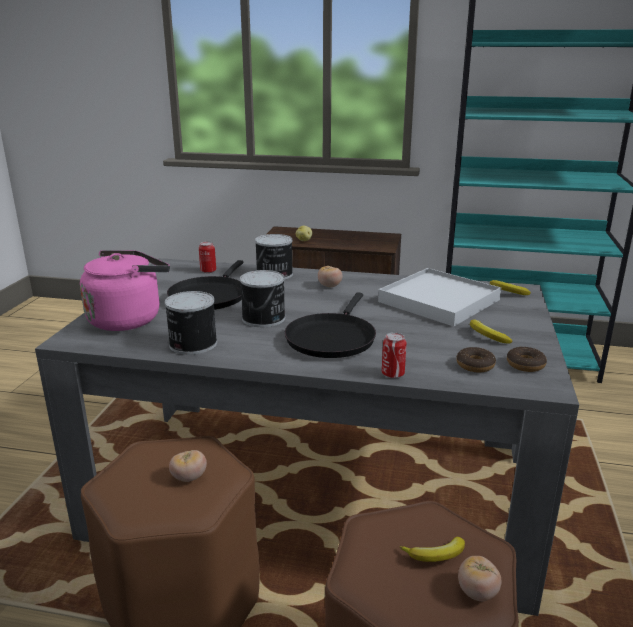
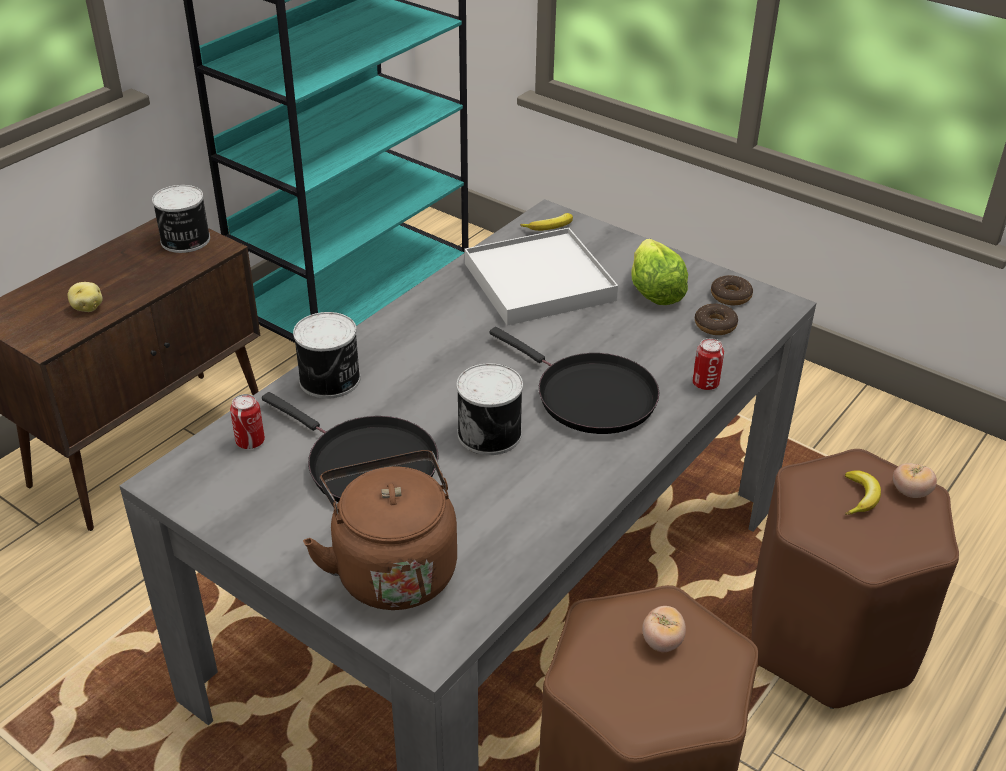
camera: 65 degrees left, 15 degrees up
(128, 319) = (392, 568): pink kettle -> brown kettle
(191, 344) = (530, 518): can -> can (185, 240)
(329, 286) = (421, 345): tomato -> none
(486, 336) = (654, 290): banana -> lettuce

